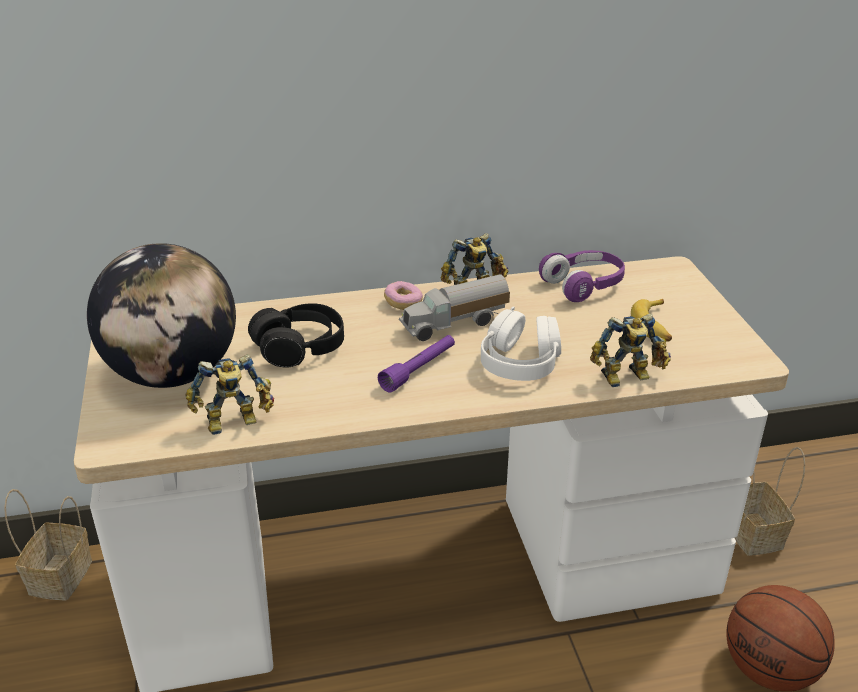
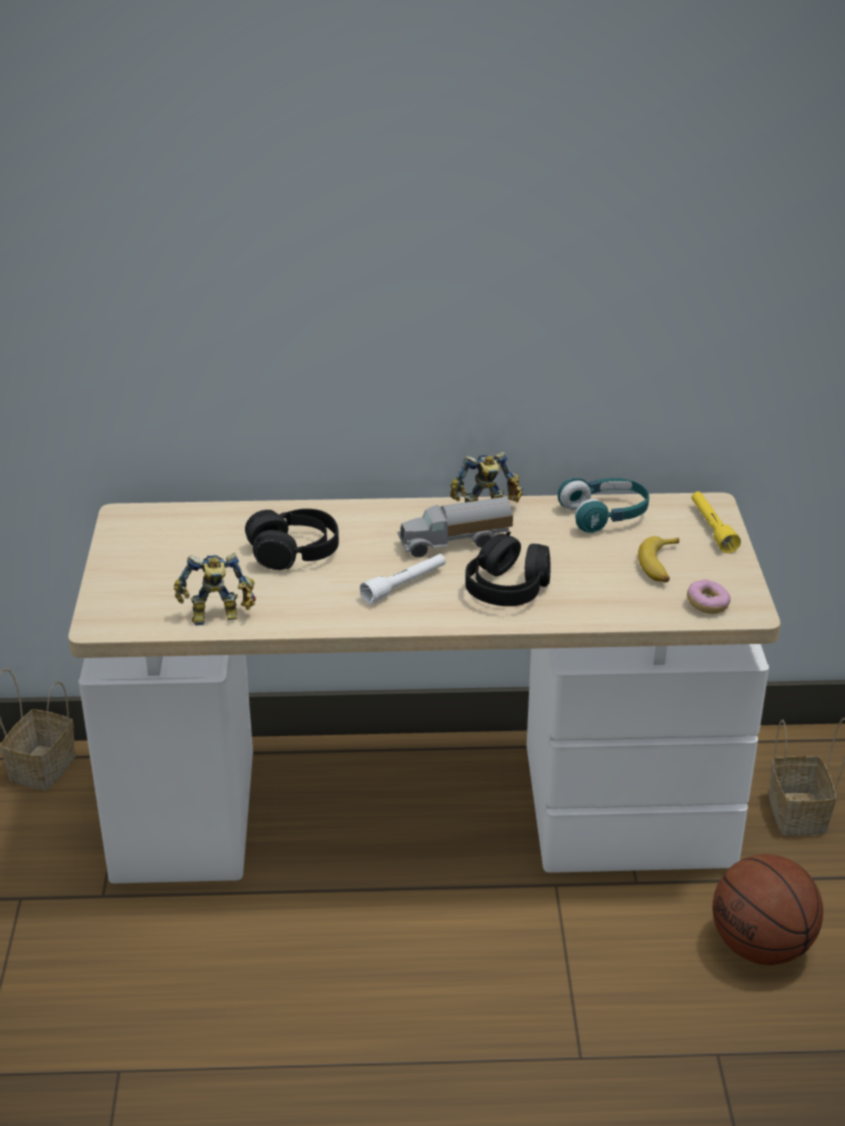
camera: 10 degrees right, 0 degrees up
(173, 374) = (168, 566): globe -> none
(403, 303) = (409, 516): donut -> donut (707, 605)
(419, 370) = (404, 585): purple flashlight -> white flashlight
(520, 362) = (507, 588): white headphones -> black headphones
(584, 285) = (605, 515): purple headphones -> turquoise headphones
(628, 378) = (610, 614): toy robot -> none
(684, 288) = (712, 528): none -> yellow flashlight

